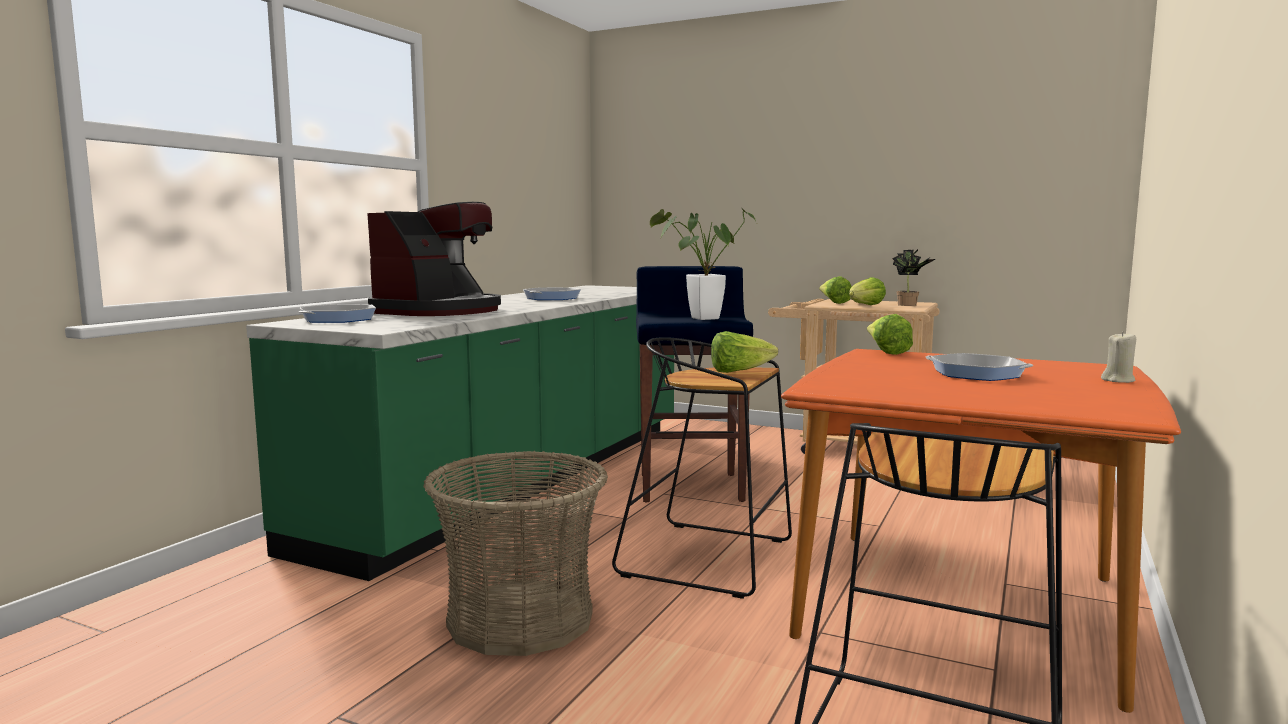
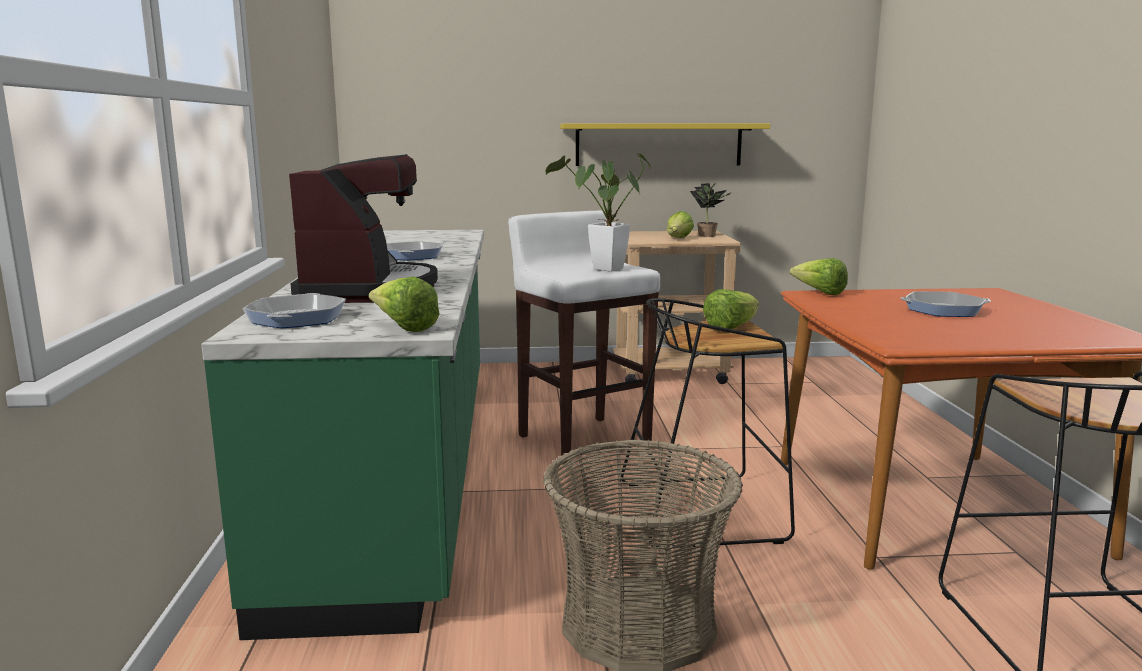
camera: 30 degrees left, 5 degrees up
(691, 487) = (583, 440): blue stool -> white stool
(833, 303) = (641, 237): lettuce -> lettuce (404, 328)
(875, 211) = (658, 144): none -> yellow shelf
(1118, 380) = (1035, 305): beige candle -> none

